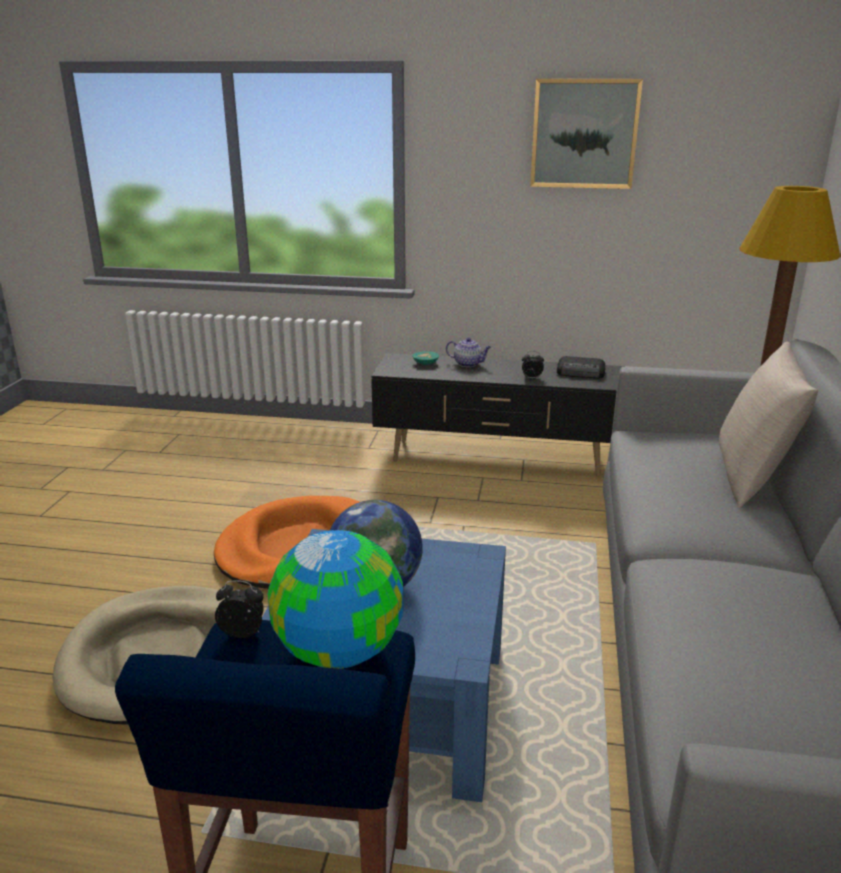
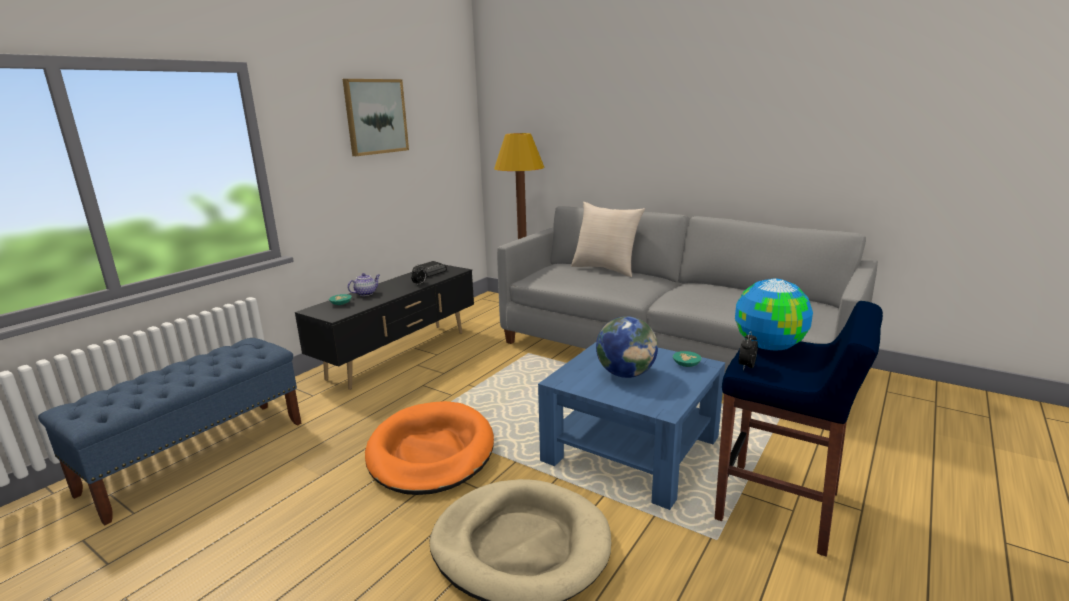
camera: 65 degrees left, 5 degrees down
(240, 442) = (198, 456): none -> blue bench
(444, 639) = (686, 365): none -> turquoise bowl

